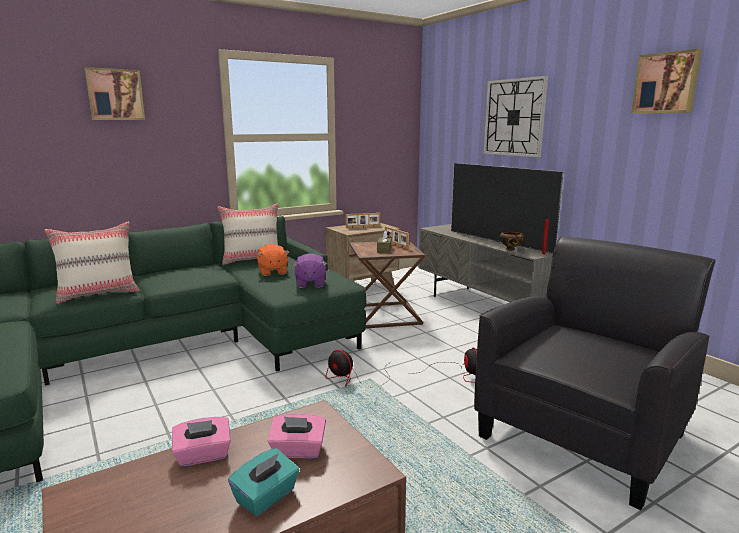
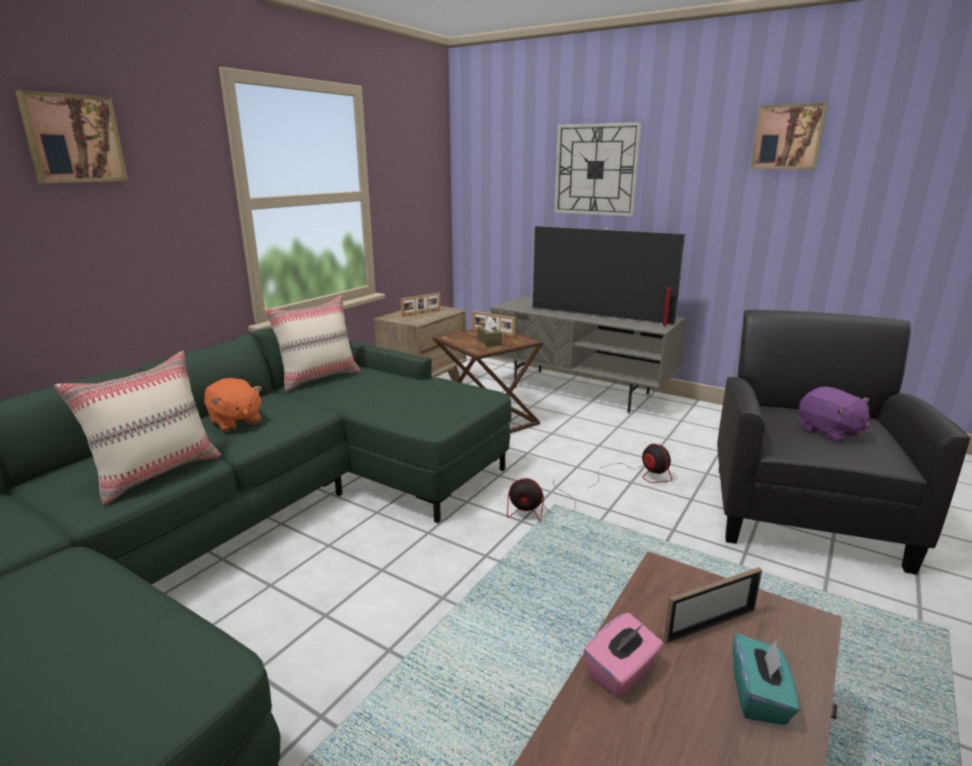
camera: 25 degrees left, 5 degrees up
(272, 272) = (373, 391): orange plush toy -> orange plush toy (235, 422)
(298, 451) = (710, 626): pink tissue box -> picture frame
(310, 284) = (445, 400): purple plush toy -> purple plush toy (829, 432)
(511, 250) = (627, 325): bowl -> none

